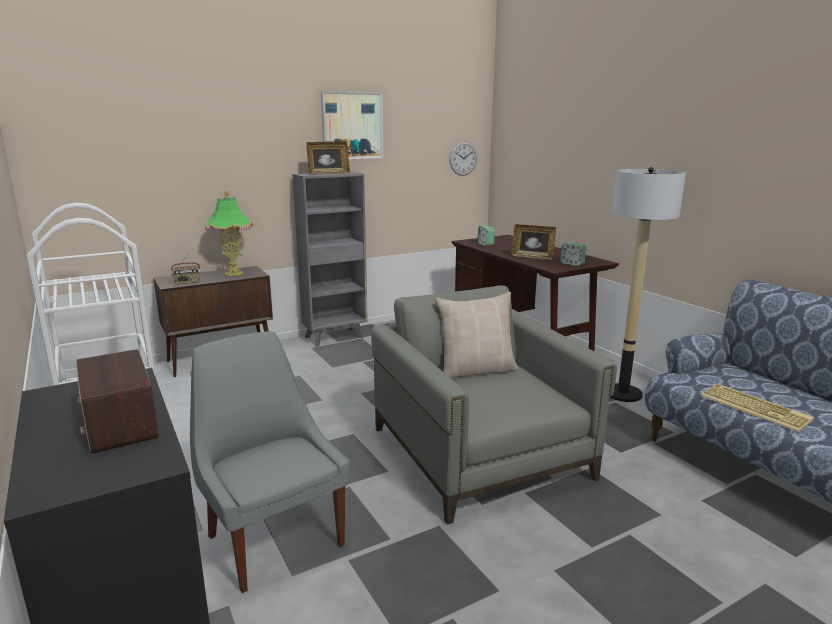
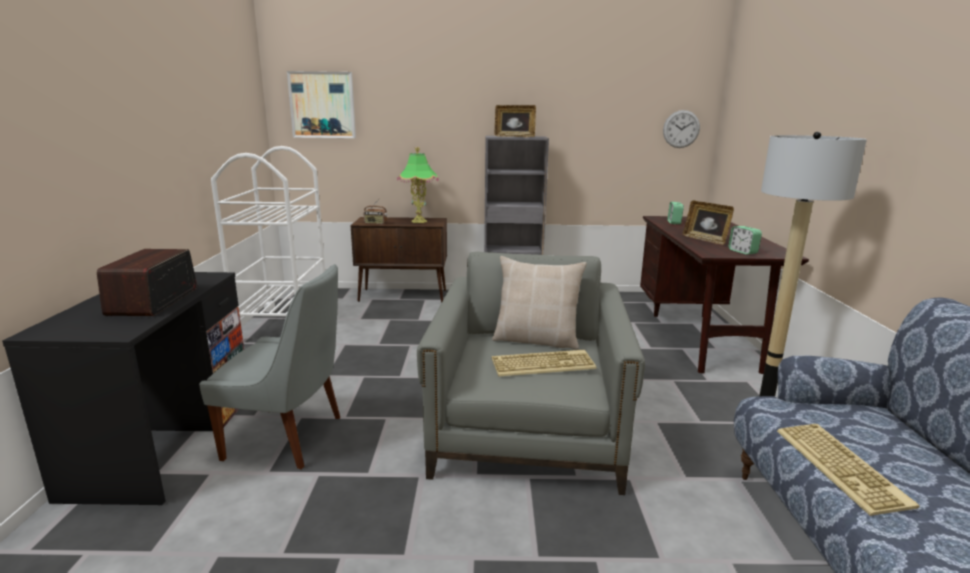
camera: 30 degrees right, 0 degrees up
(273, 538) = (289, 438): grey chair -> grey chair turned 105 degrees clockwise
(352, 125) = (551, 91): picture -> picture (322, 105)
(509, 389) = (543, 363): none -> keyboard

